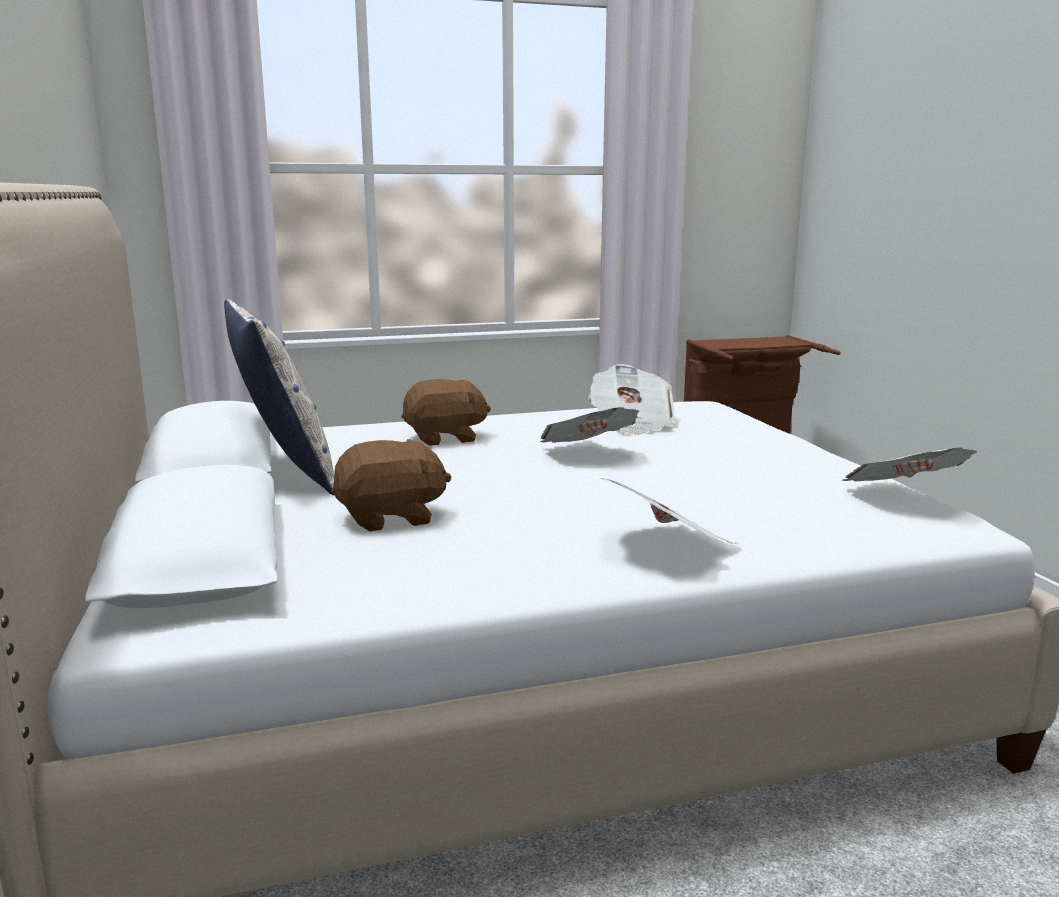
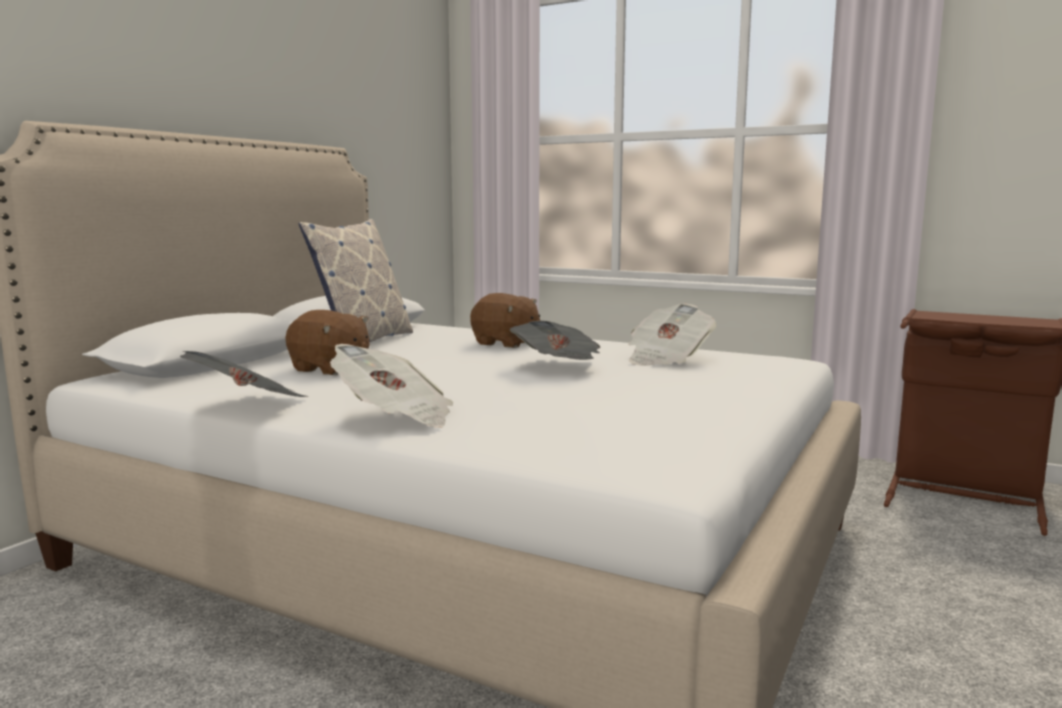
camera: 45 degrees right, 5 degrees down
(902, 497) = (690, 445): newspaper -> newspaper (249, 406)

